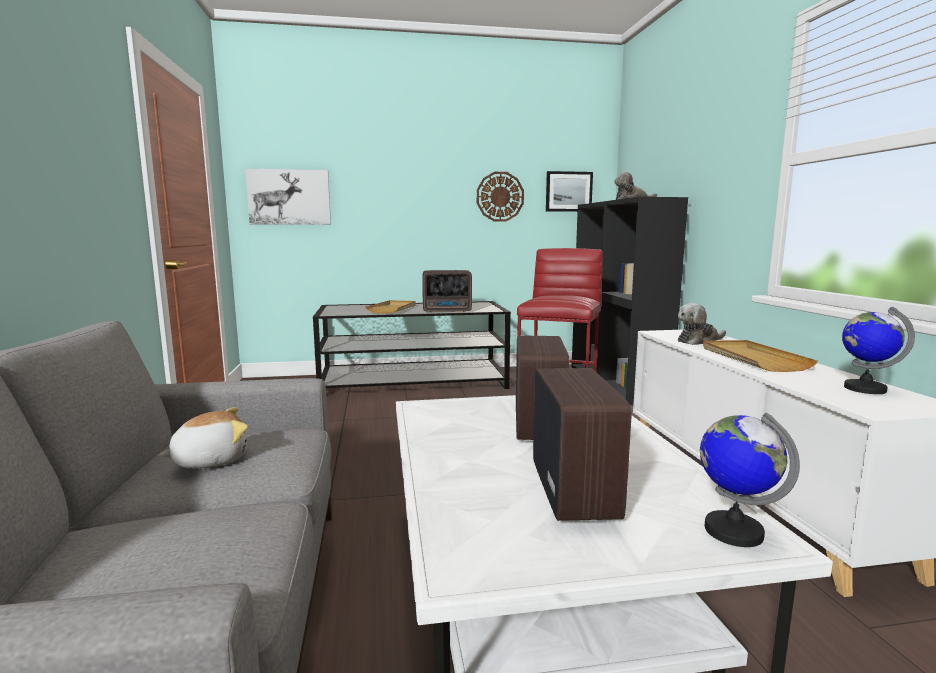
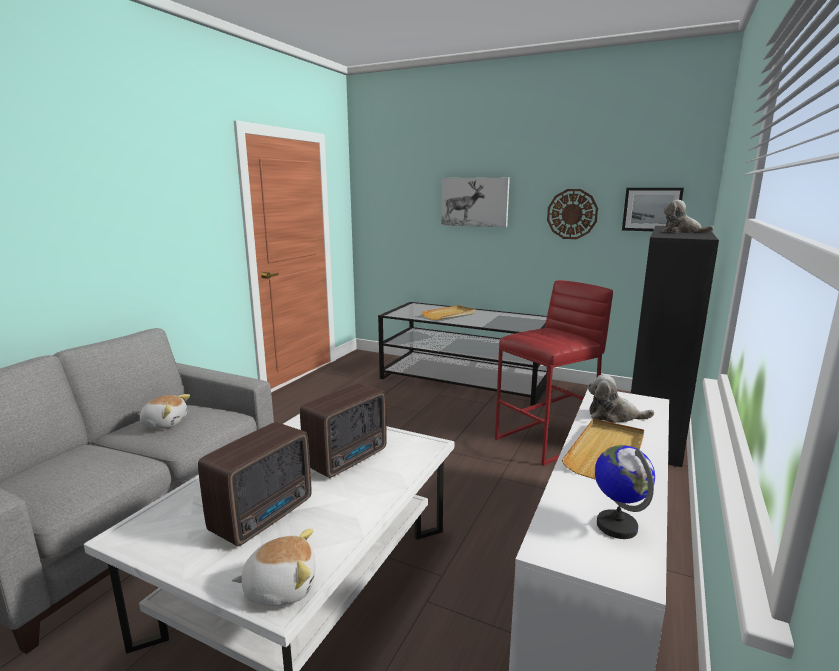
camera: 35 degrees right, 5 degrees up
(289, 197) = (392, 212): picture -> picture (475, 202)
(448, 311) = (488, 324): radio -> none
(733, 531) = (280, 587): globe -> plush toy

